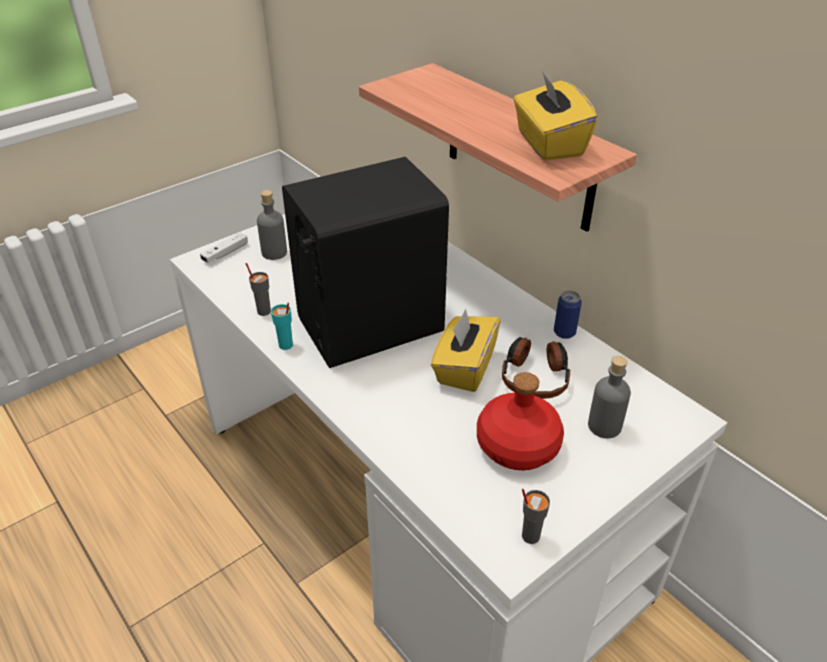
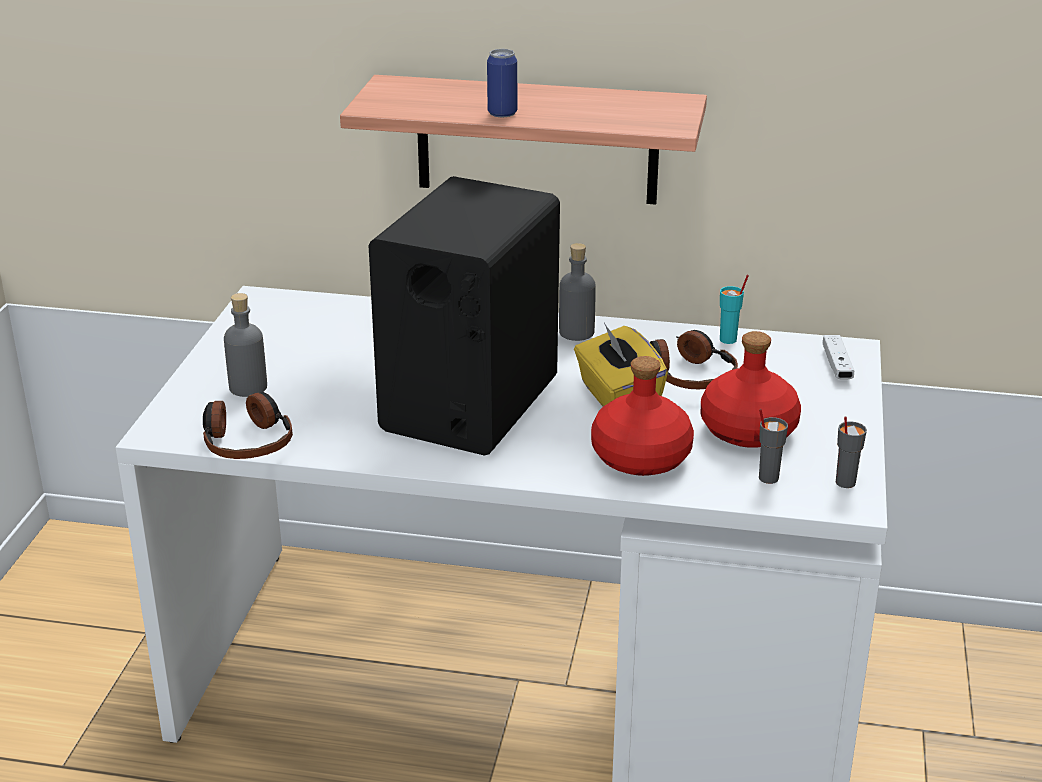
camera: 40 degrees left, 10 degrees down
(225, 253) = (184, 412): white game controller -> white game controller (837, 365)
(227, 288) = (247, 441): none -> headphones
(263, 311) = (330, 442): grey cup -> grey cup (767, 478)
(286, 345) = (408, 459): turquoise cup -> turquoise cup (728, 340)
(416, 424) = (639, 457): none -> red bottle
(548, 144) = (624, 108): yellow tissue box -> none
(564, 333) = (665, 332): can -> can (502, 113)
(604, 426) = (795, 384): grey bottle -> grey bottle (576, 332)

